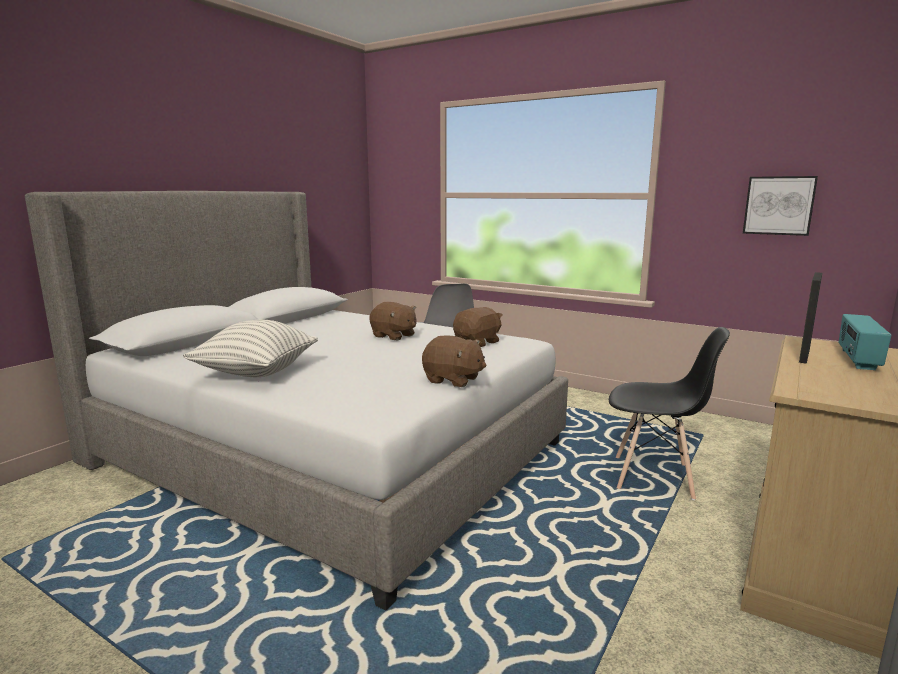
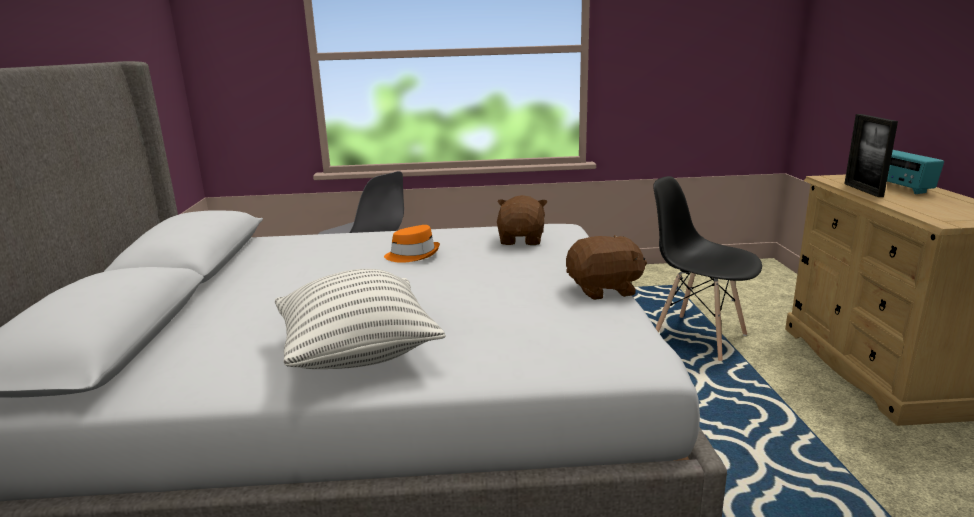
camera: 35 degrees left, 5 degrees up
(393, 336) = (413, 255): brown plush toy -> orange hat
(653, 477) = (698, 338): black chair -> black chair turned 120 degrees counterclockwise
(779, 205) = (703, 53): picture -> none

